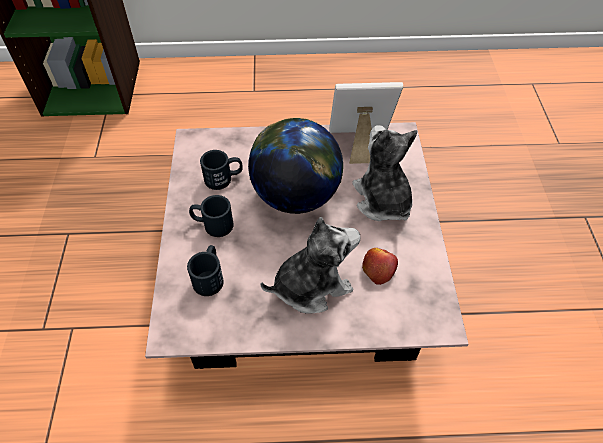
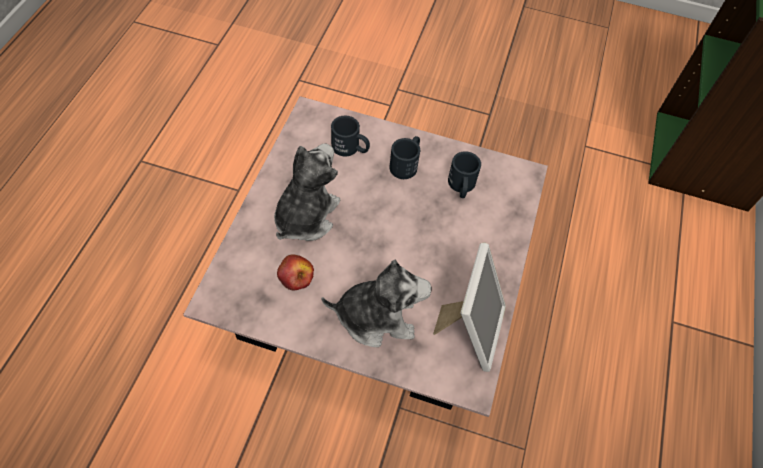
camera: 105 degrees right, 5 degrees up
(296, 196) = (414, 239): globe -> none
(311, 285) = (305, 216): plush toy -> plush toy turned 150 degrees counterclockwise

